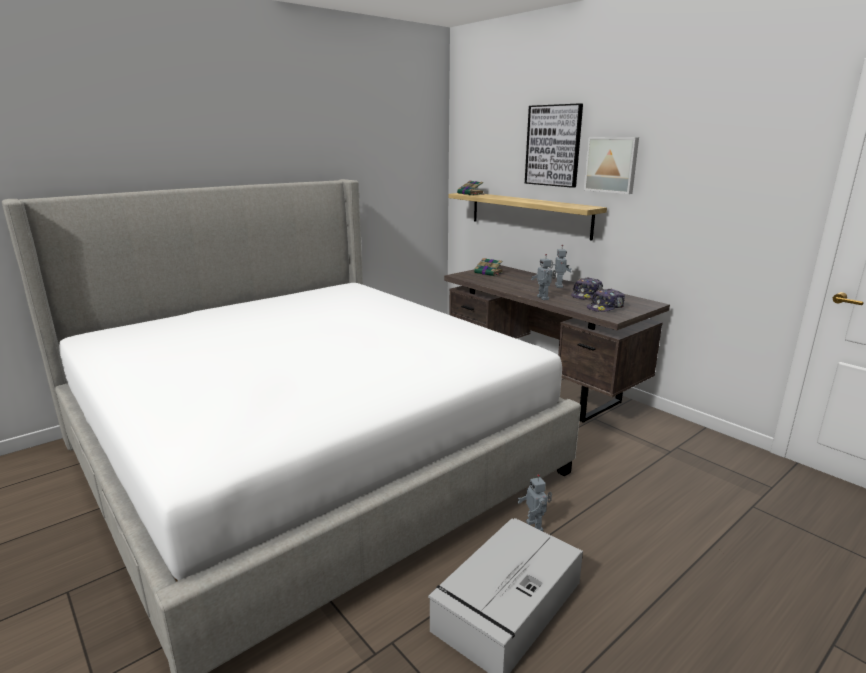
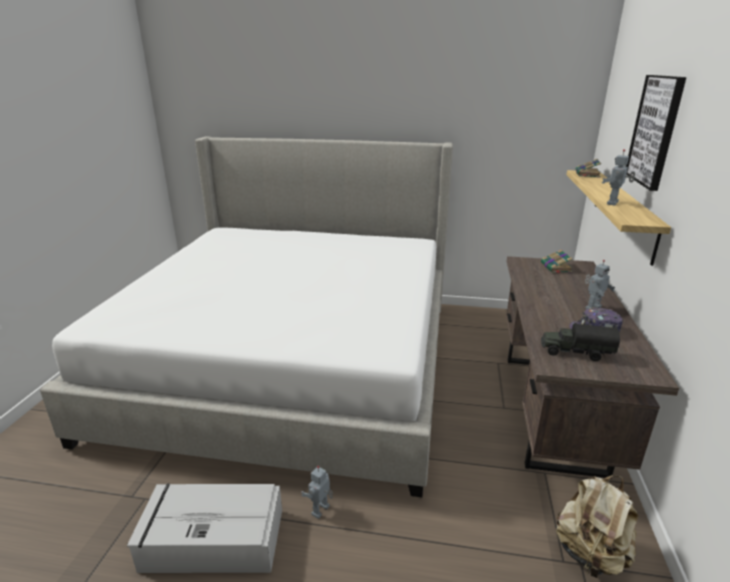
camera: 50 degrees right, 5 degrees up
(543, 298) = (537, 313): toy robot -> toy robot (613, 203)
(605, 307) = (575, 352): cap -> toy truck
(612, 164) = (687, 169): picture -> none
(672, 440) = (590, 554): none -> beige backpack

